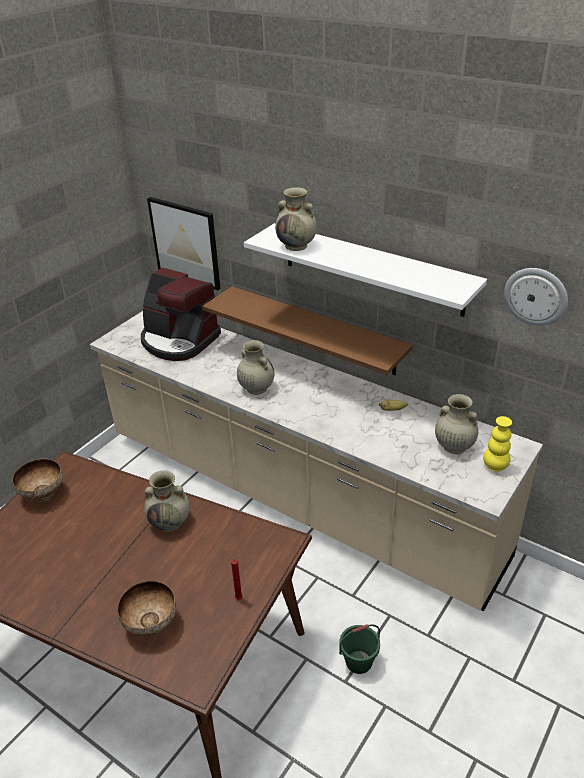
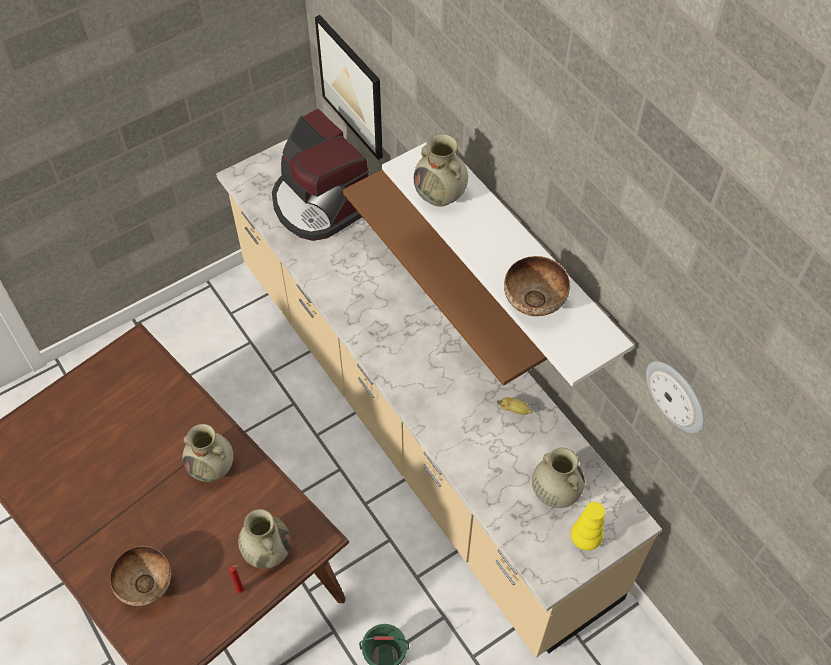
camera: 20 degrees right, 20 degrees up
(44, 494) = (101, 379): bowl -> bowl (534, 304)
(256, 388) = (374, 317): beige vase -> beige vase (267, 550)

